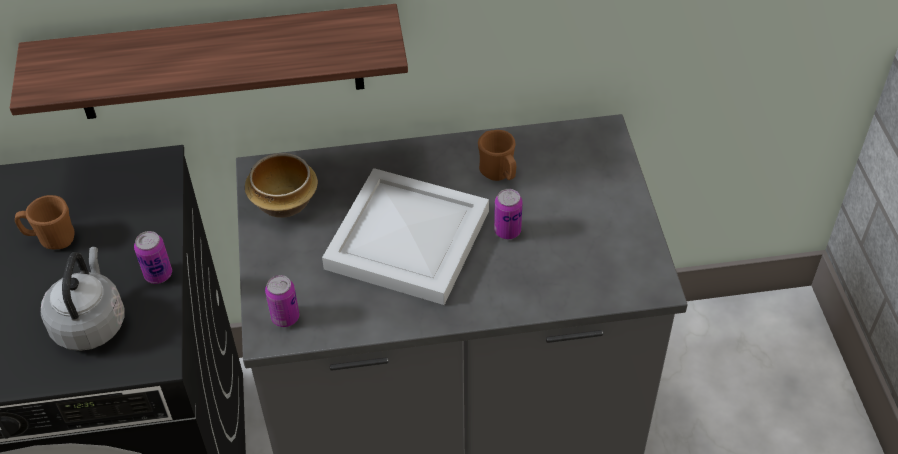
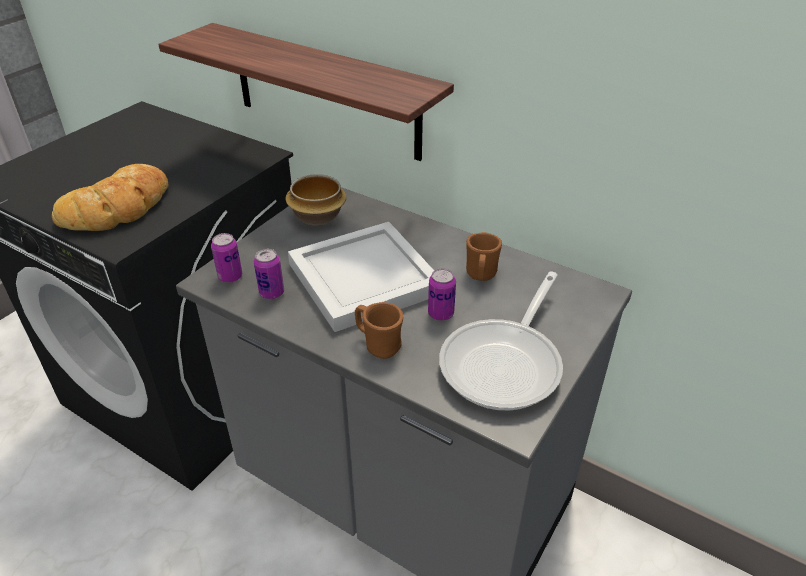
camera: 40 degrees right, 10 degrees down
(51, 238) = (164, 160): brown mug -> brown mug (378, 345)
(90, 322) = (119, 208): grey kettle -> bread
(158, 274) = (185, 205): can -> can (271, 293)
(599, 241) = (505, 363): none -> frying pan

